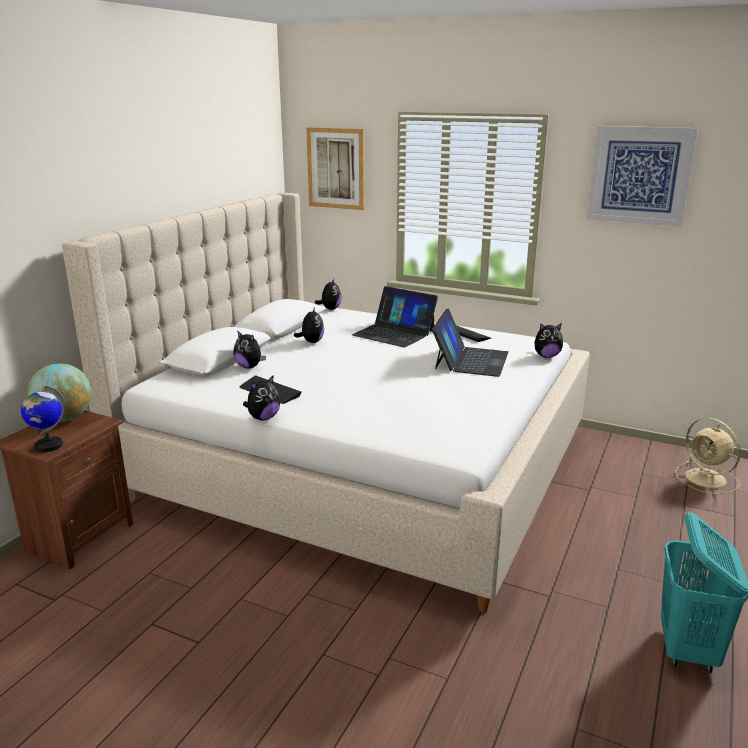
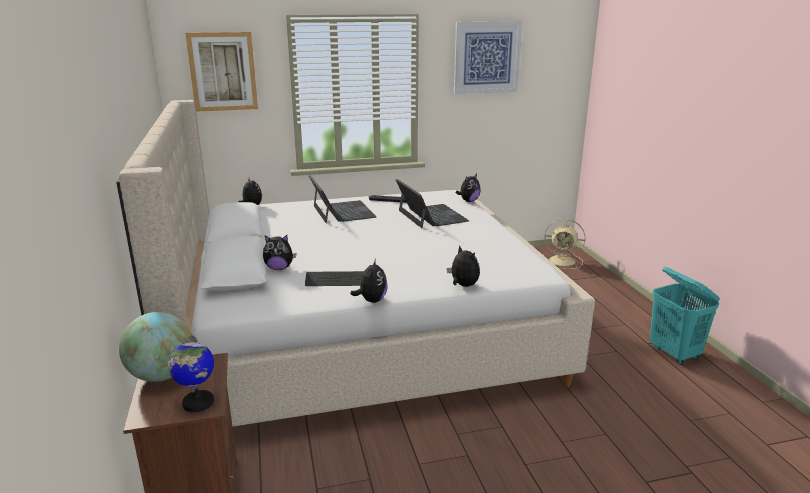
camera: 40 degrees left, 0 degrees up
(311, 342) = (290, 235): plush toy -> plush toy (463, 285)
(394, 333) = (342, 211): laptop -> laptop turned 105 degrees counterclockwise

